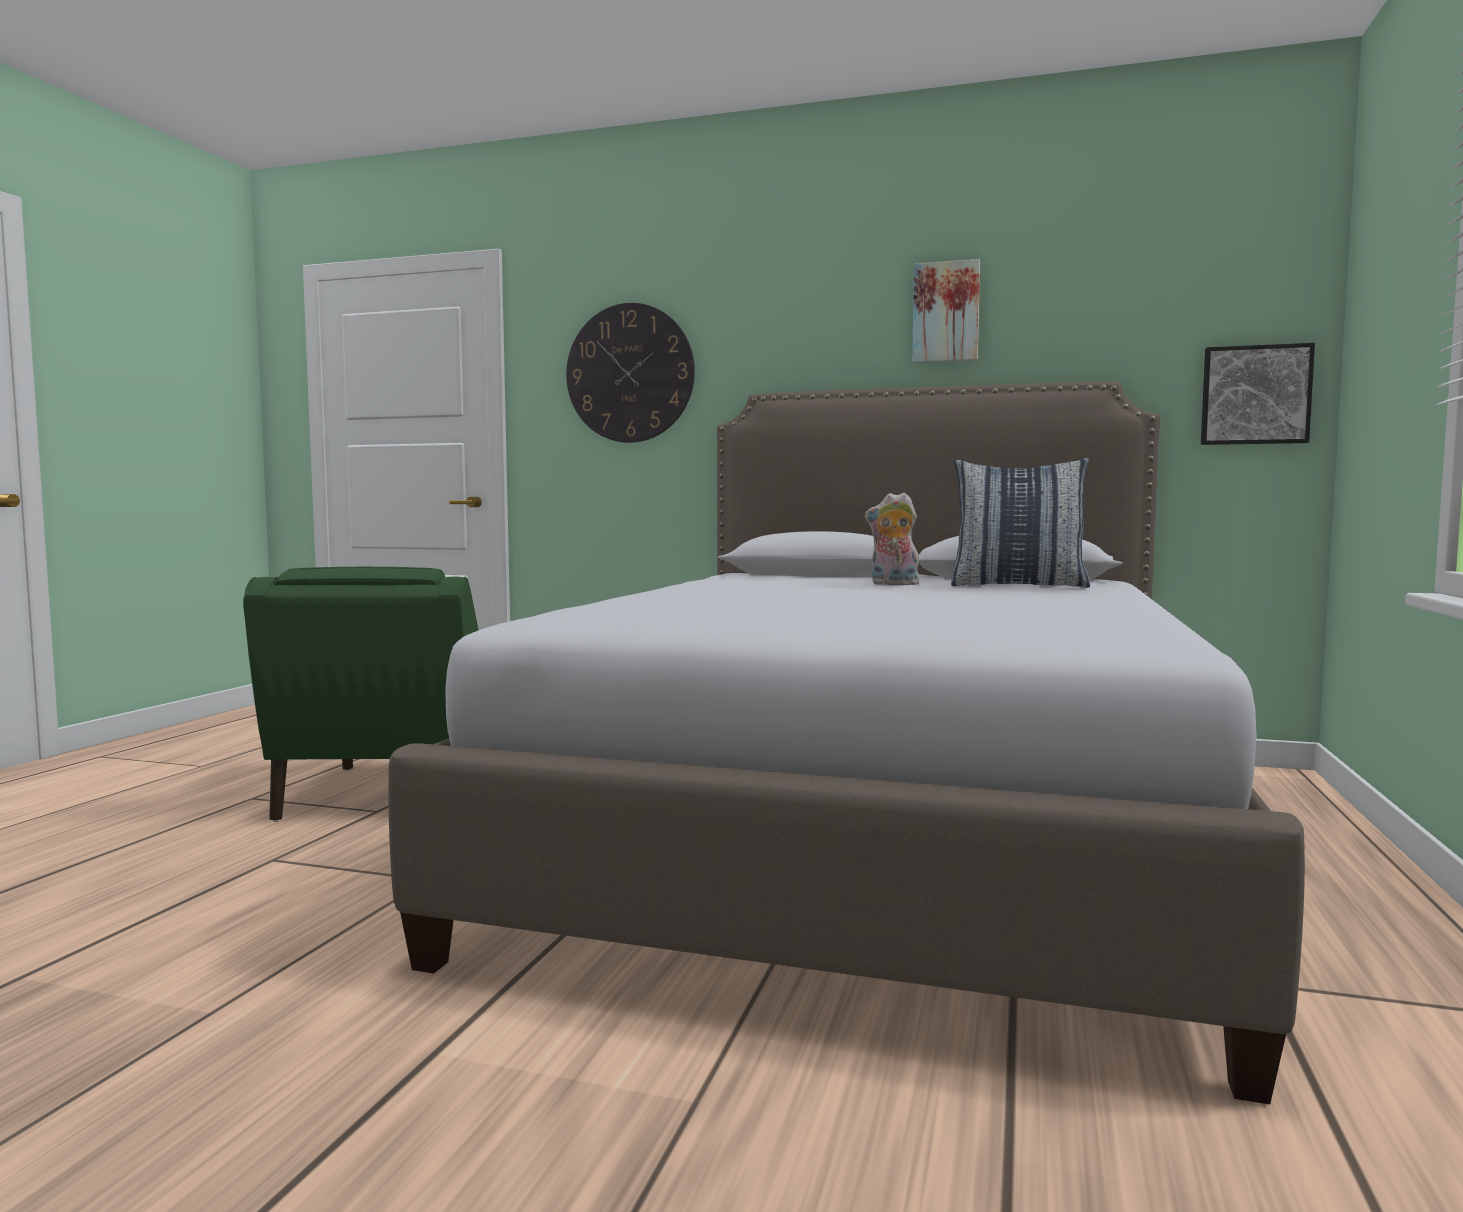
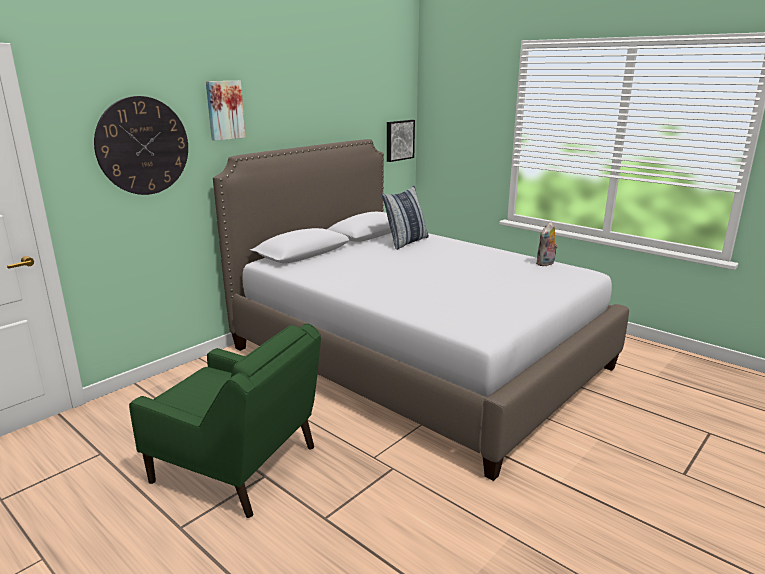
camera: 65 degrees left, 15 degrees up
(893, 584) = (378, 255): plush toy -> plush toy (546, 264)
(946, 312) = (306, 105): picture -> picture (224, 110)

